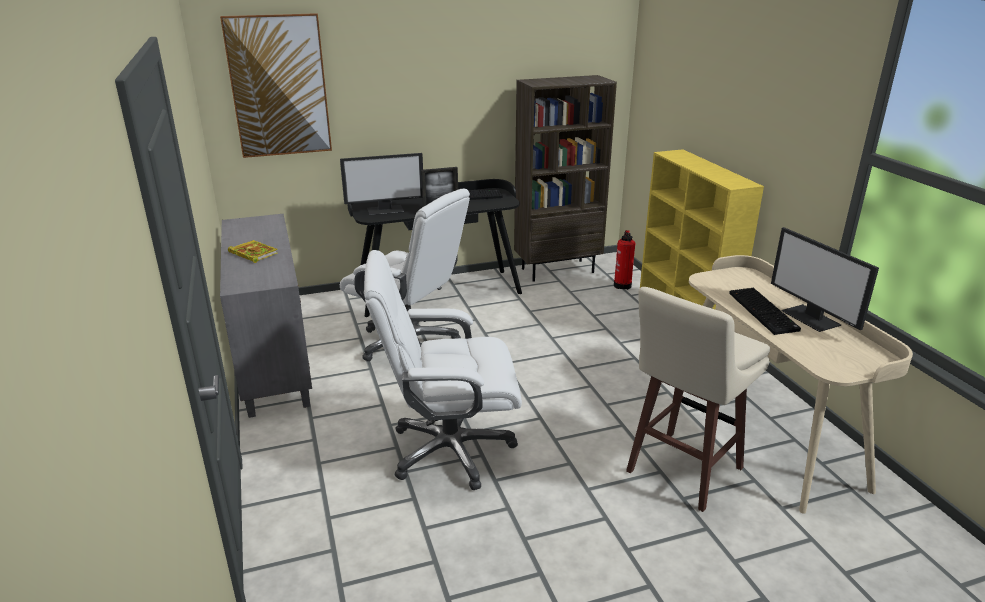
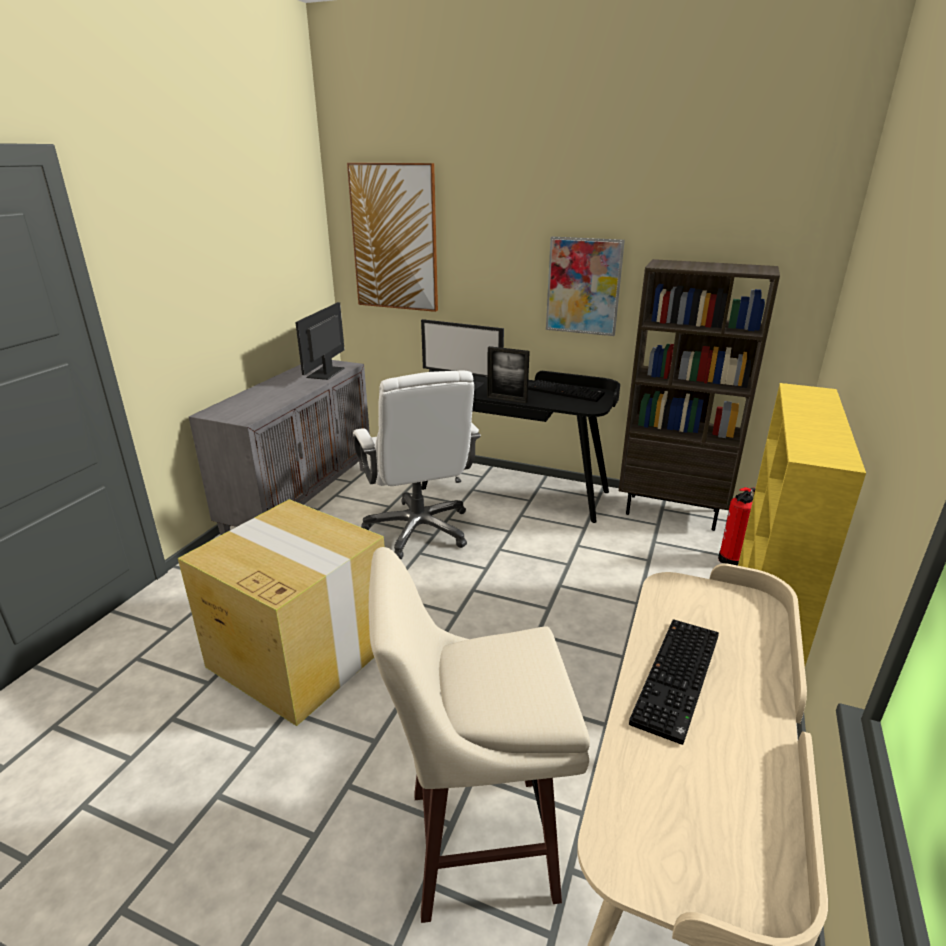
camera: 40 degrees right, 0 degrees up
(252, 253) = (276, 390): book -> none
(449, 450) = (299, 653): white office chair -> cardboard box
(463, 107) = (583, 286): none -> picture
(812, 318) = (748, 734): monitor -> monitor (326, 373)

